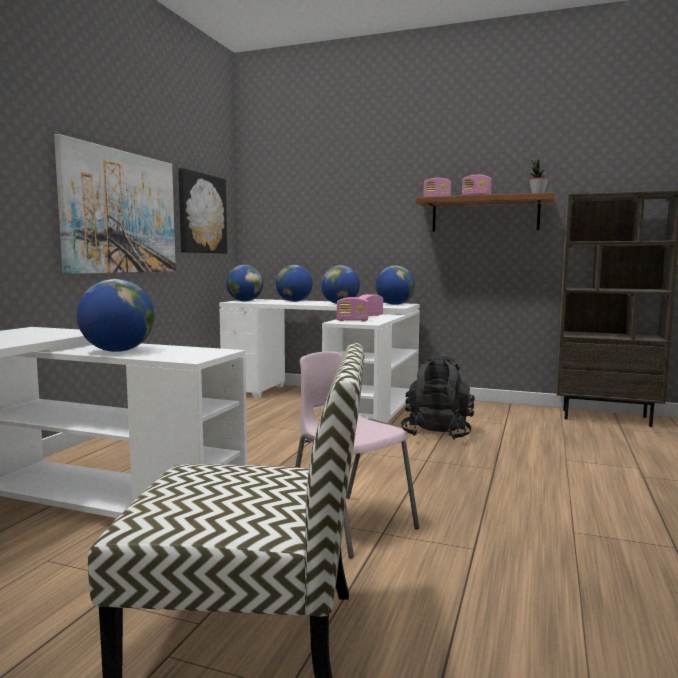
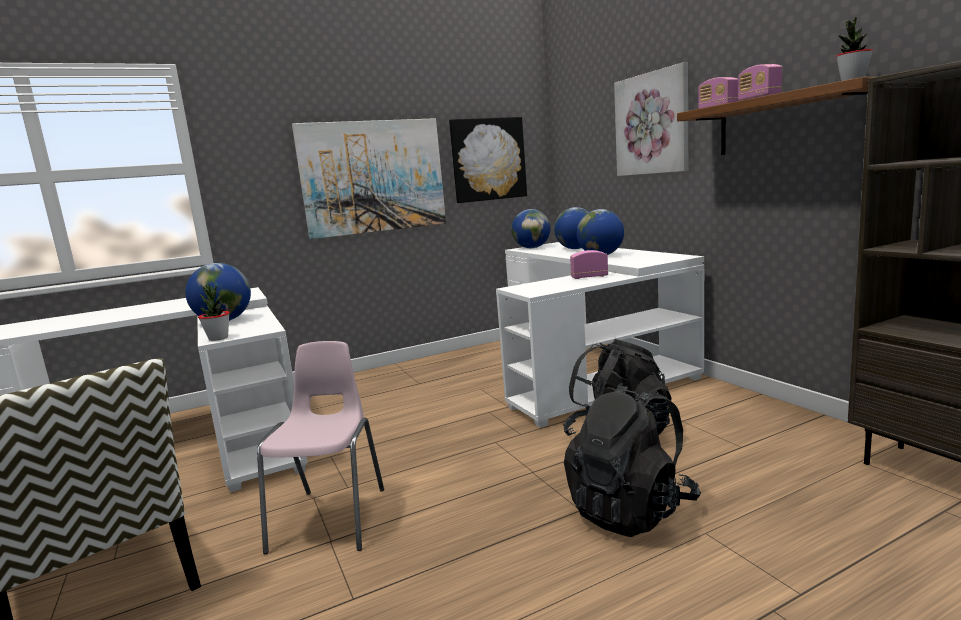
camera: 45 degrees right, 5 degrees up
(193, 358) = (218, 338): none -> potted plant
(352, 321) = (534, 287): radio -> none
(367, 203) = (652, 124): none -> picture
(394, 304) = (660, 258): globe -> none
(517, 461) = (631, 510): none -> black backpack

